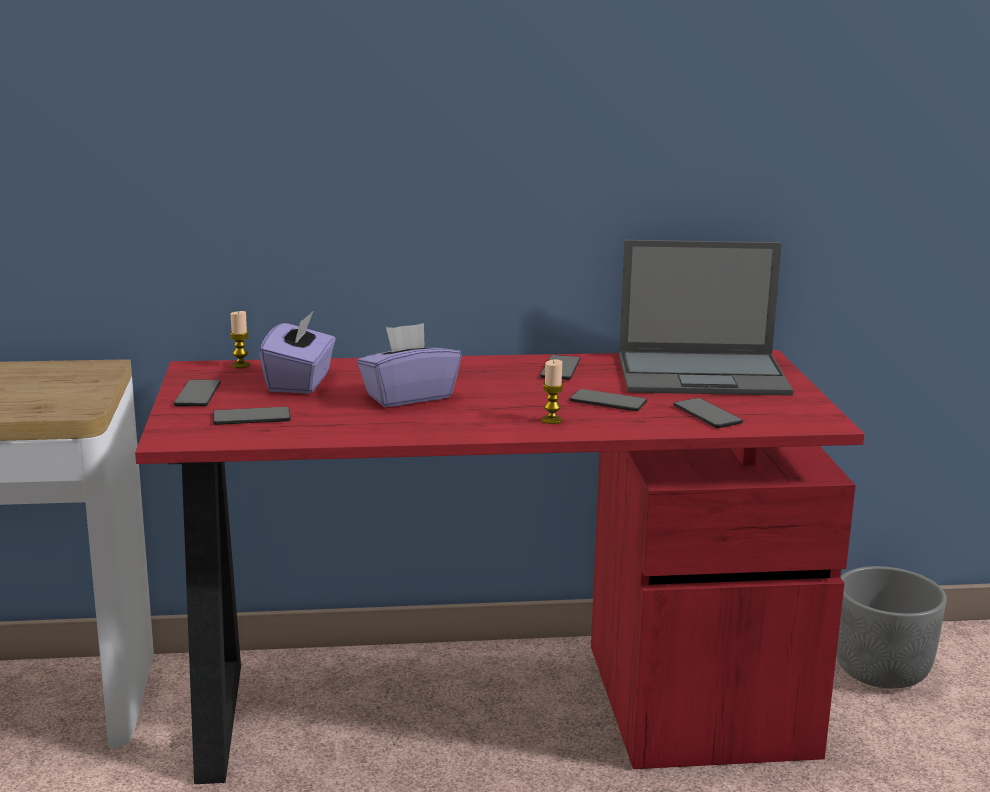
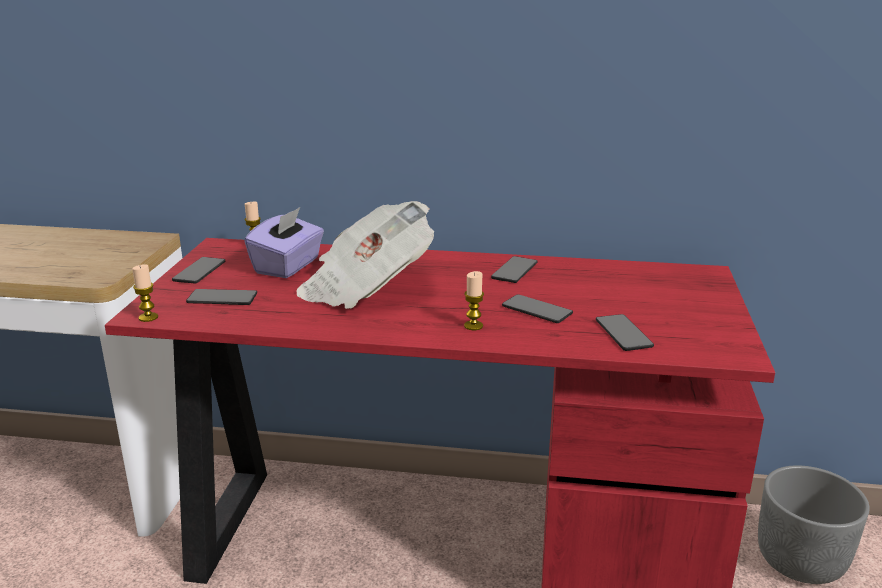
camera: 15 degrees right, 5 degrees up
(182, 441) = (148, 317): none -> candle
(408, 396) = (365, 288): purple tissue box -> newspaper
(704, 374) = (643, 287): laptop -> none

